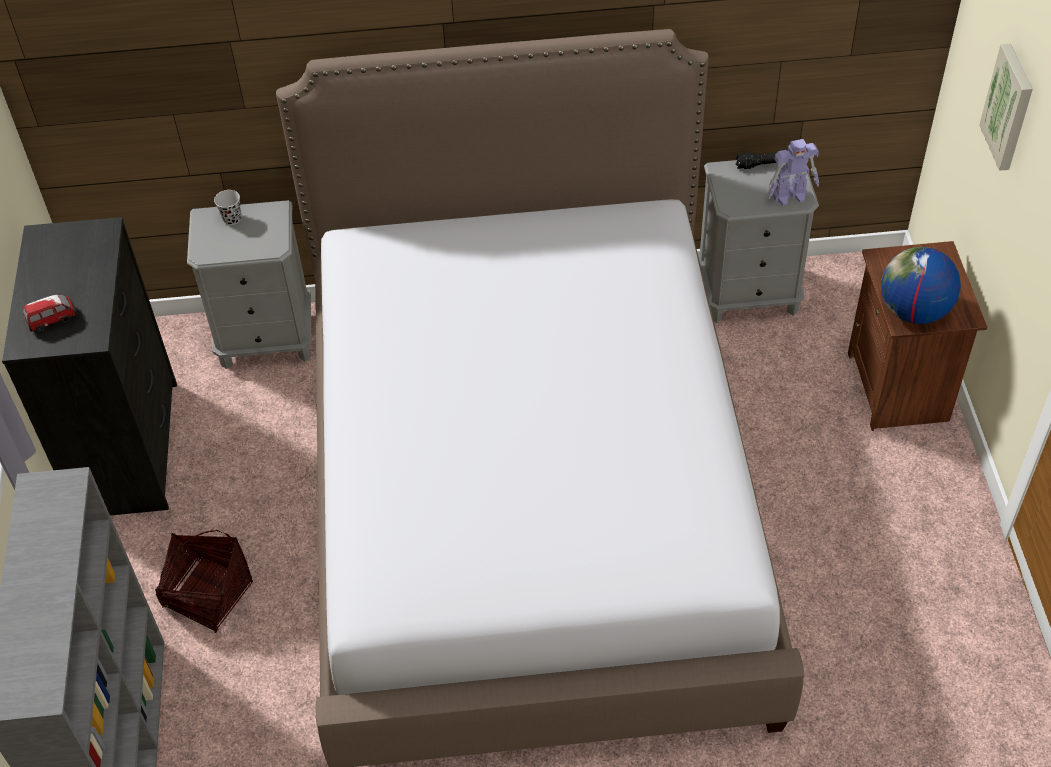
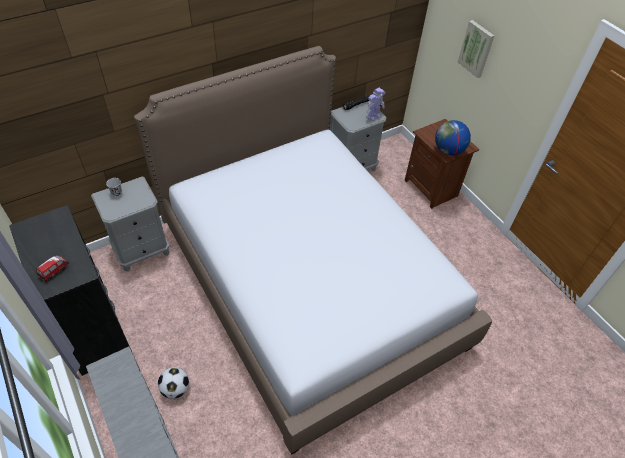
camera: 30 degrees left, 0 degrees up
(207, 595) = (175, 389): basket -> football

